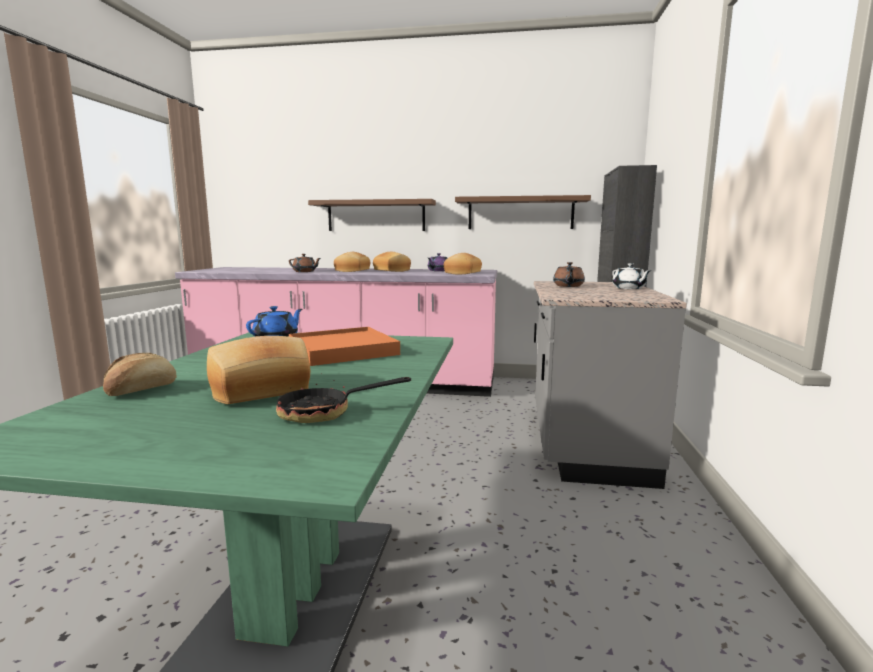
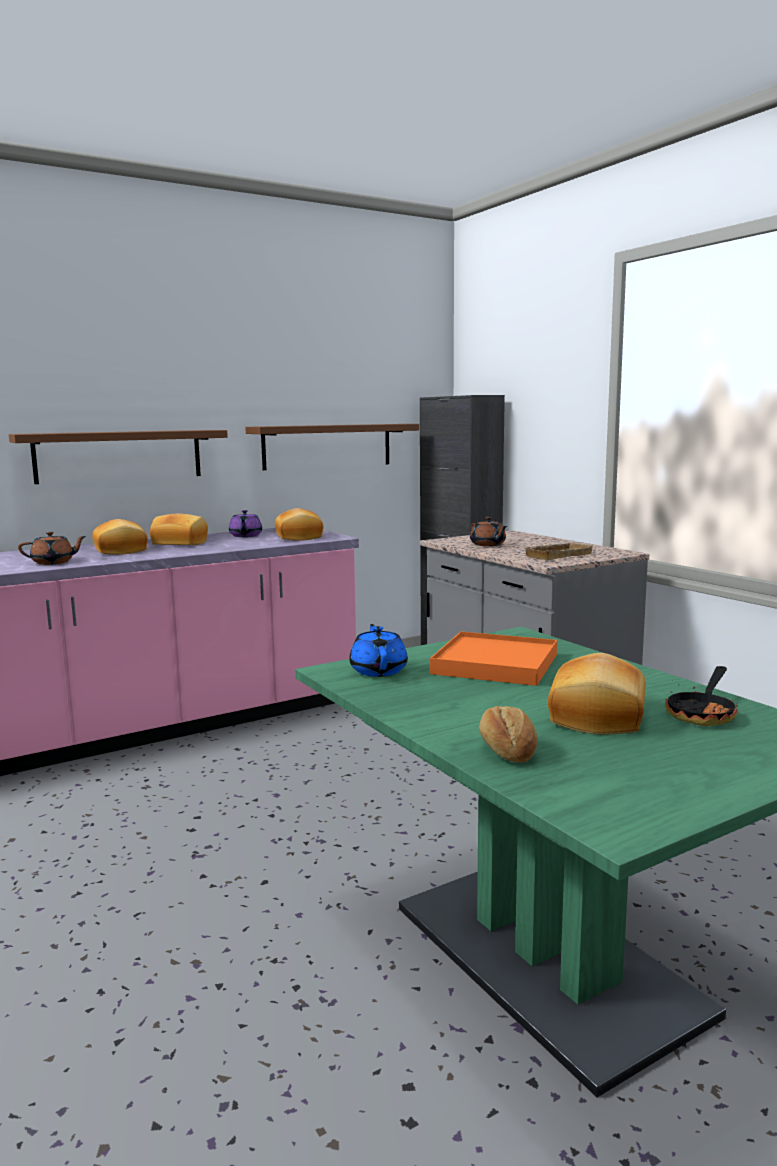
camera: 40 degrees left, 0 degrees up
(592, 295) = (557, 555): none -> beige tray
(629, 288) = (547, 541): white teapot -> none

